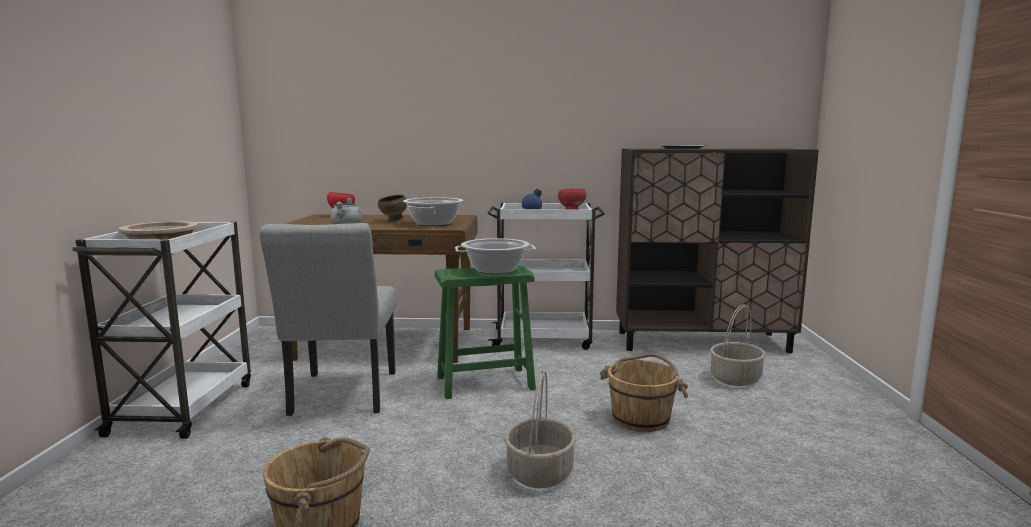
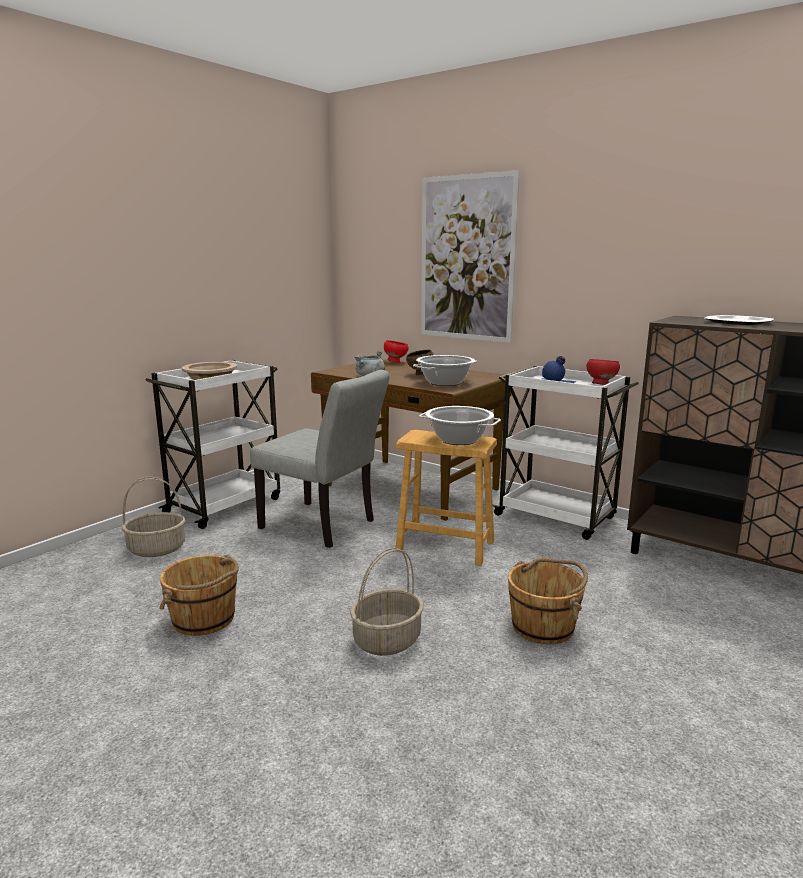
camera: 35 degrees right, 5 degrees up
(341, 397) = (324, 526): grey chair -> grey chair turned 90 degrees counterclockwise
(418, 104) = (467, 259): none -> picture
(485, 382) = (445, 546): green stool -> brown stool
(735, 378) = (719, 620): basket -> basket (157, 549)

